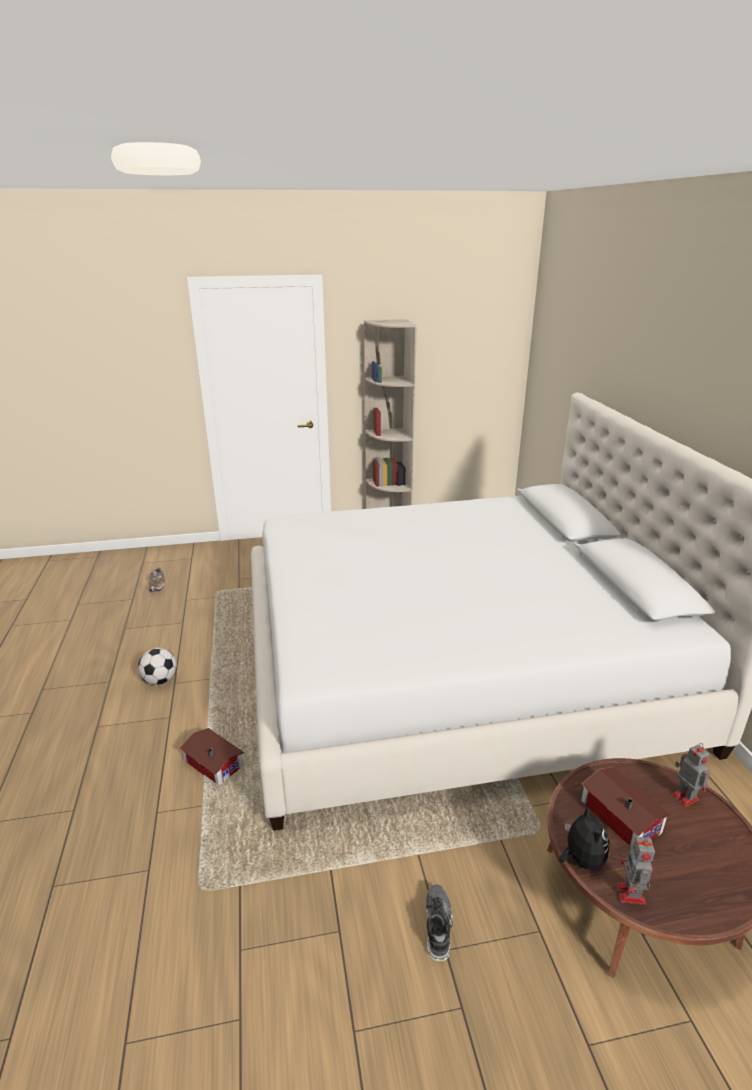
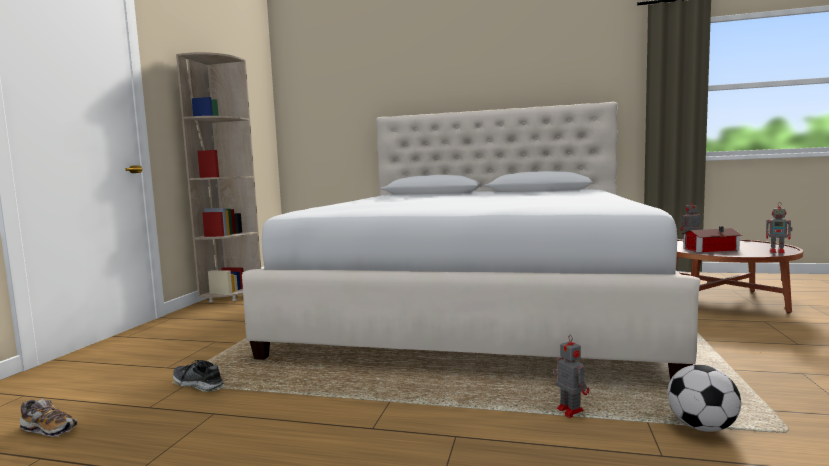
camera: 65 degrees left, 20 degrees down
(160, 680) = (354, 439): football -> football (702, 427)
(213, 762) = (569, 410): toy house -> toy robot
(437, 925) = (775, 343): shoe -> shoe (198, 384)
(581, 859) = (752, 256): plush toy -> none

